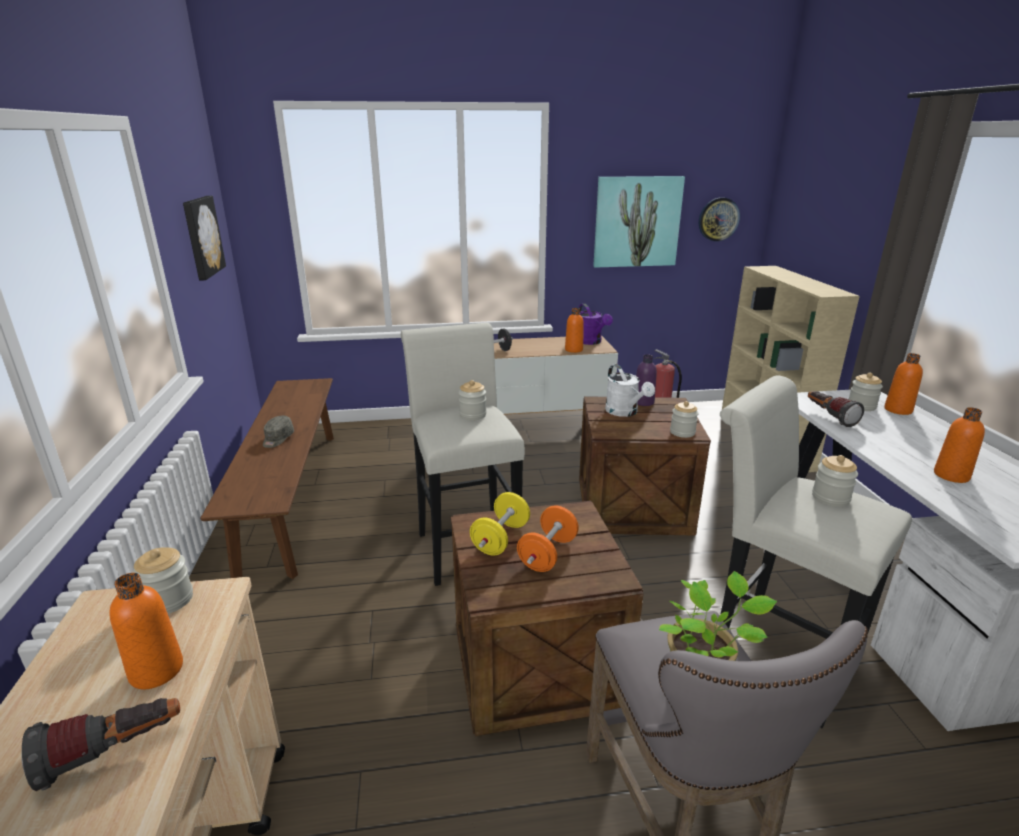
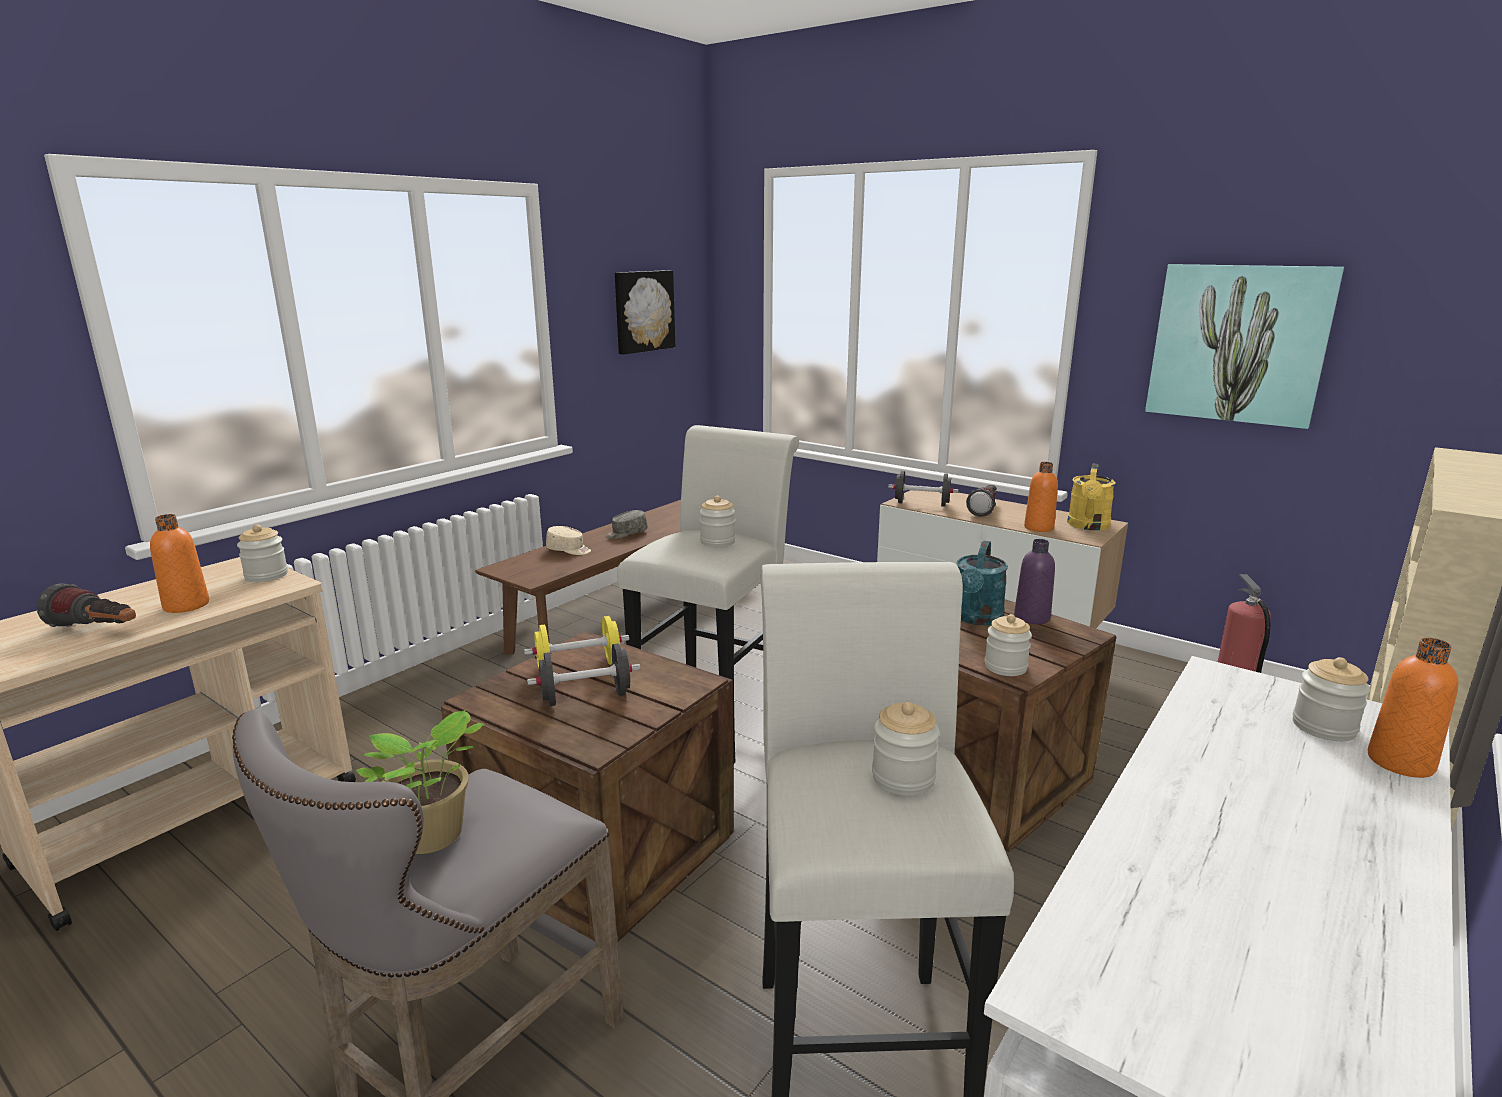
camera: 45 degrees right, 5 degrees down
(255, 469) = (569, 550): none -> beige cap
(547, 554) = (586, 697): orange dumbbell -> black dumbbell
(591, 342) = (1088, 526): purple watering can -> yellow watering can
(625, 412) = (976, 619): white watering can -> turquoise watering can
(718, 219) = (1425, 353): wall clock -> none
(828, 417) = (1202, 712): flashlight -> flashlight (984, 509)
(951, 475) = (1221, 871): orange bottle -> none

